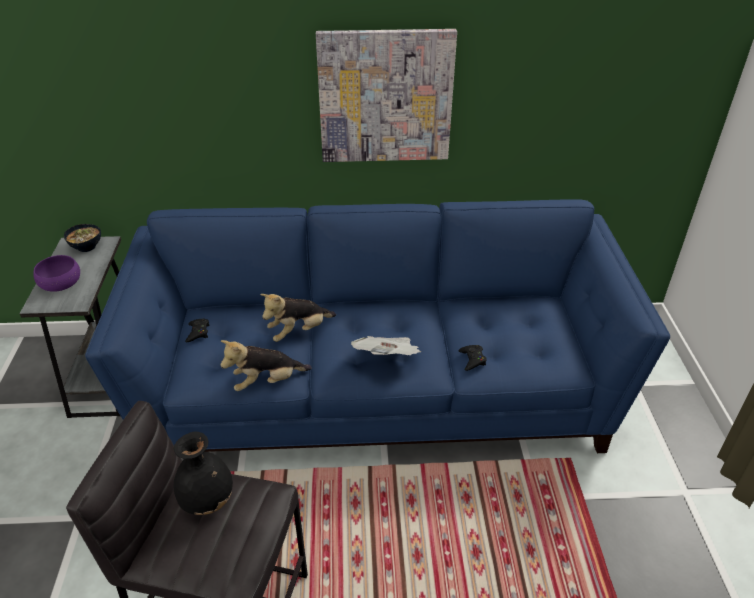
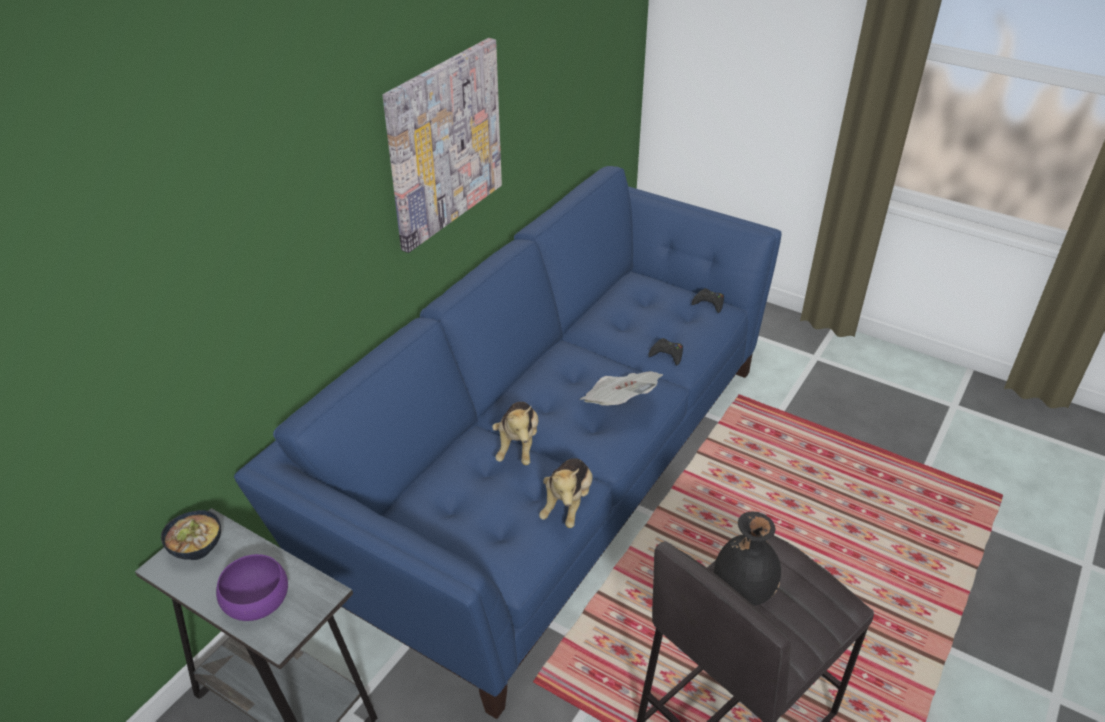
camera: 55 degrees left, 0 degrees up
(198, 332) = (437, 526): black game controller -> black game controller (709, 303)

